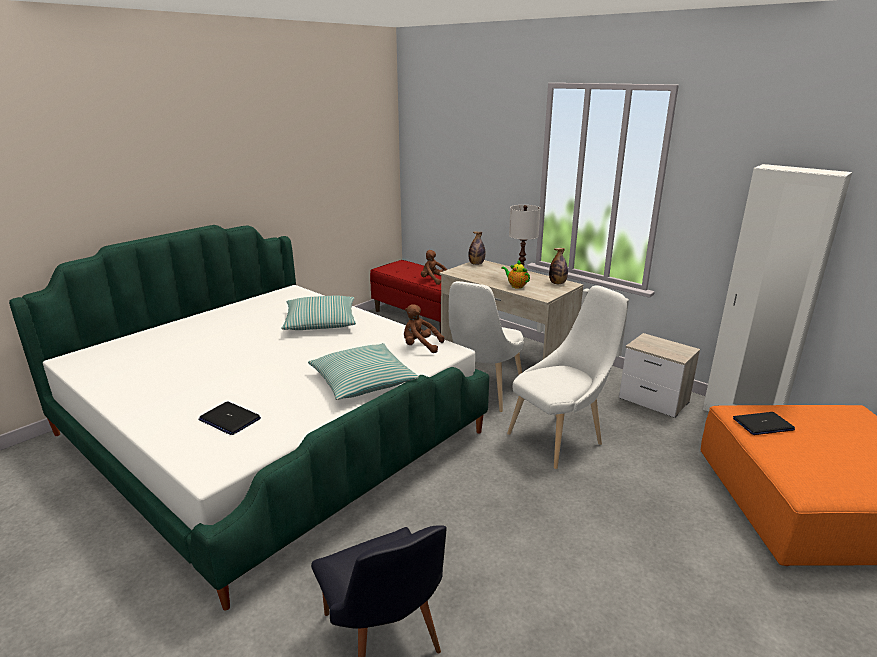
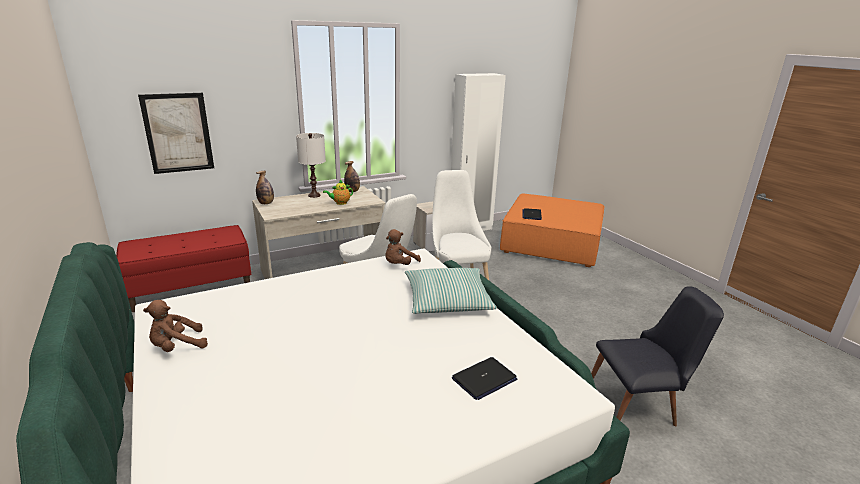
camera: 70 degrees left, 0 degrees up
(320, 322) = (290, 302): pillow -> none
(433, 280) = (213, 240): brown plush toy -> brown plush toy (177, 347)
(448, 183) = (178, 133): none -> picture

